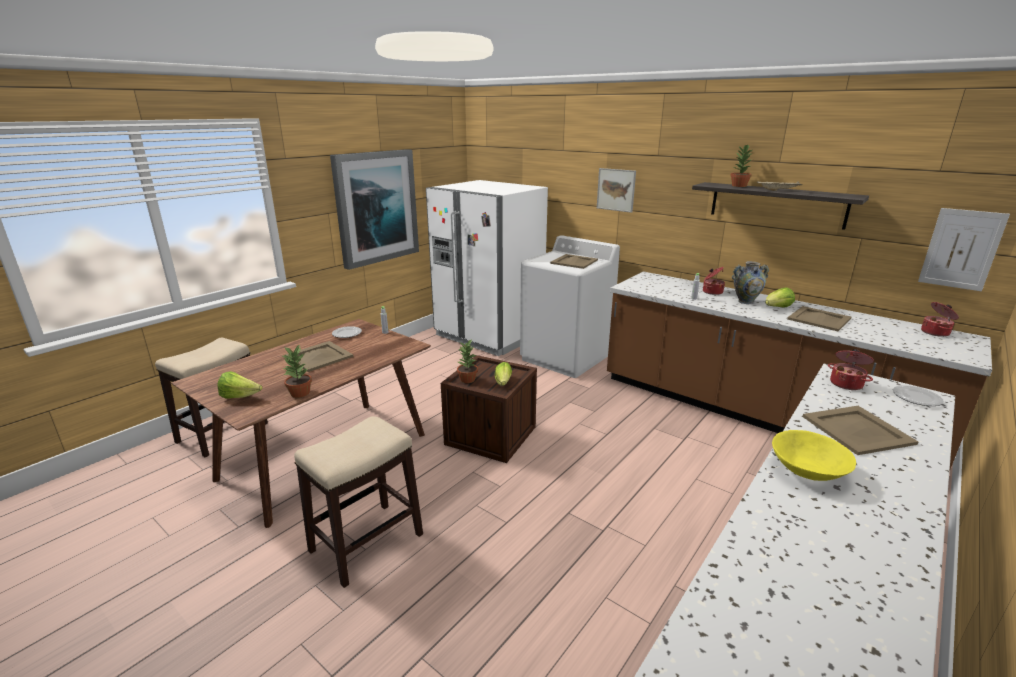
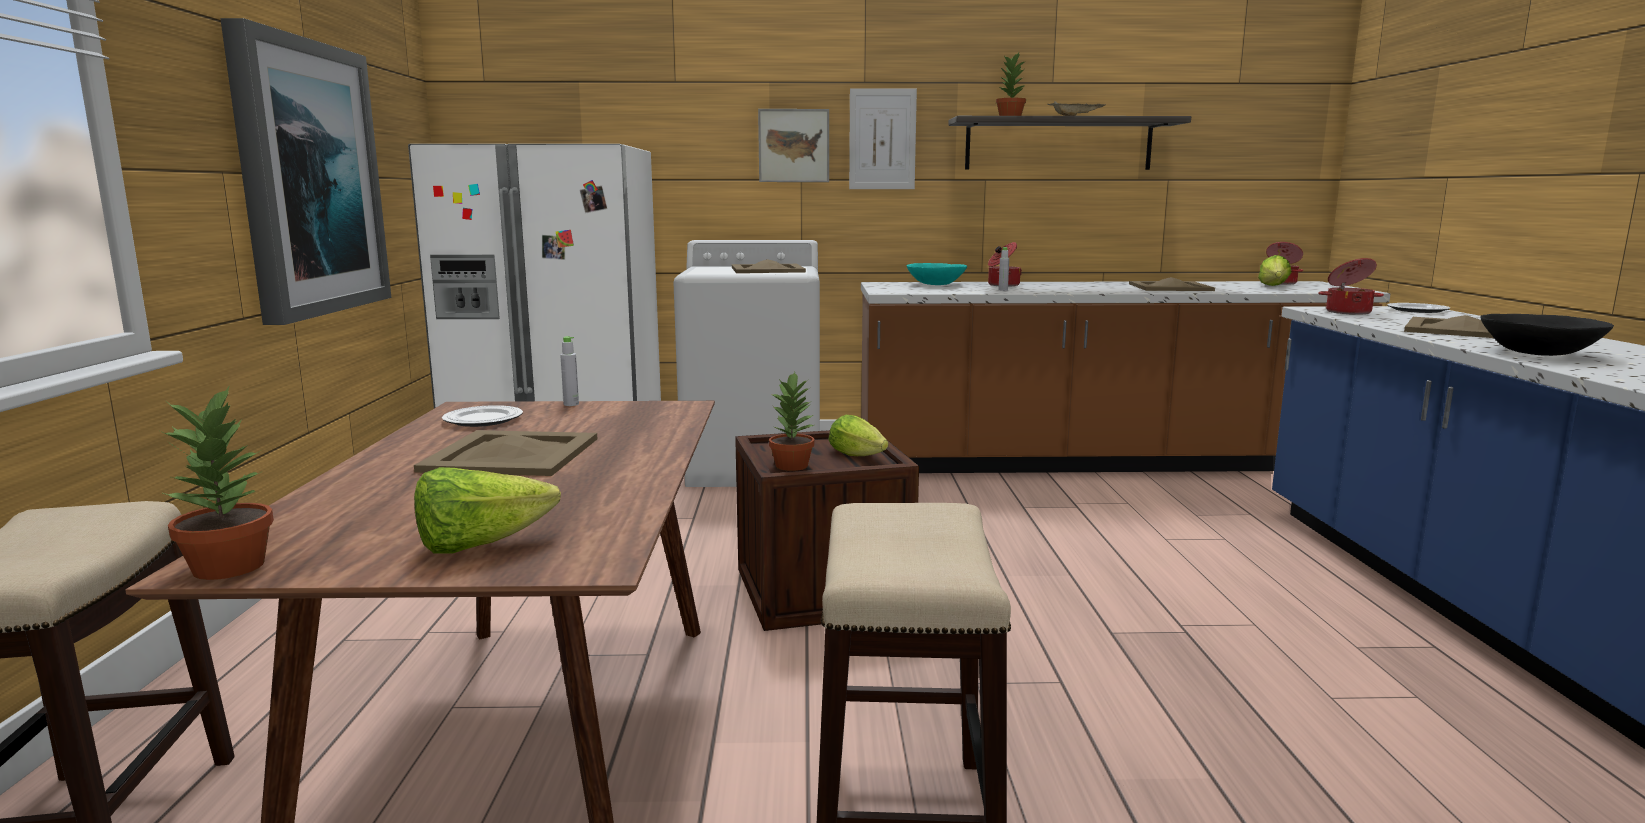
camera: 40 degrees left, 10 degrees down
(300, 393) = (632, 501): potted plant -> potted plant (231, 567)
(674, 283) = (936, 284): none -> turquoise bowl
(745, 301) = (1063, 286): vase -> none
(777, 308) = (1108, 286): lettuce -> lettuce (1273, 286)
(807, 470) = (1539, 353): yellow bowl -> black bowl
(961, 249) = (1275, 178): picture -> picture (882, 139)

